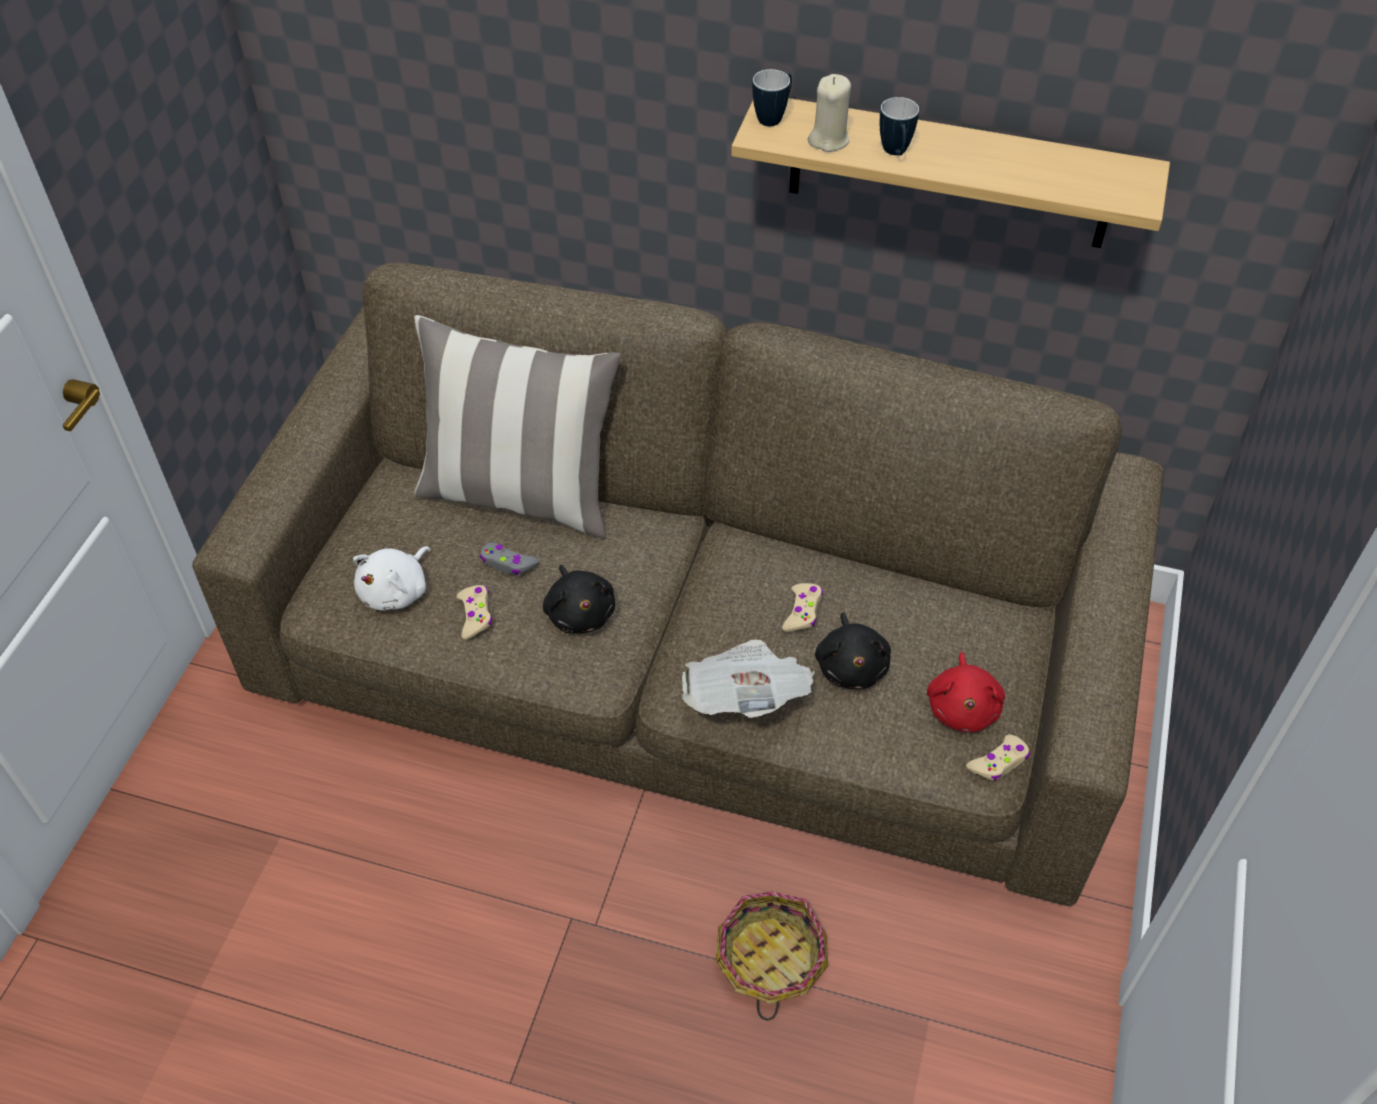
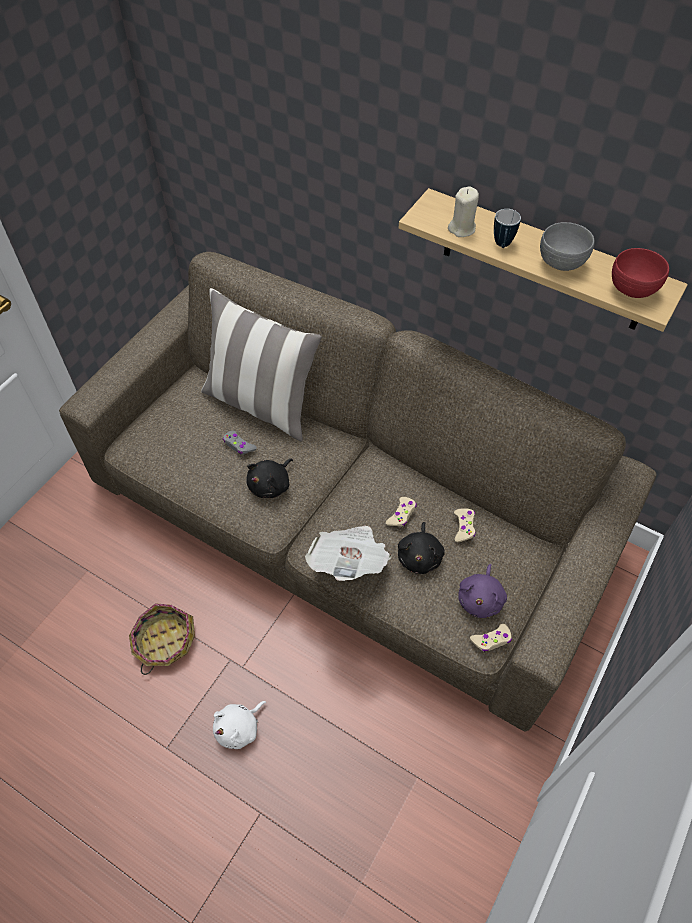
camera: 15 degrees right, 5 degrees up
(397, 591) = (171, 448): white plush toy -> white plush toy (239, 728)
(475, 615) = (210, 473): beige game controller -> beige game controller (464, 527)
(580, 612) = (271, 485): black plush toy -> black plush toy turned 45 degrees clockwise
(770, 959) = (335, 714): basket -> basket (164, 641)
(773, 117) = (432, 207): mug -> none
(963, 707) = (481, 599): red plush toy -> purple plush toy
(988, 164) = (561, 263): none -> grey bowl
(1099, 182) = (632, 290): none -> red bowl

